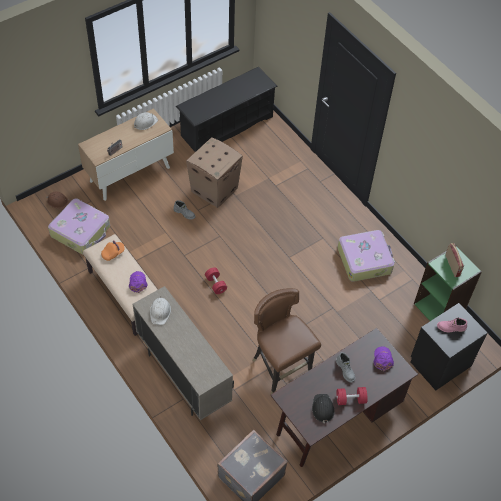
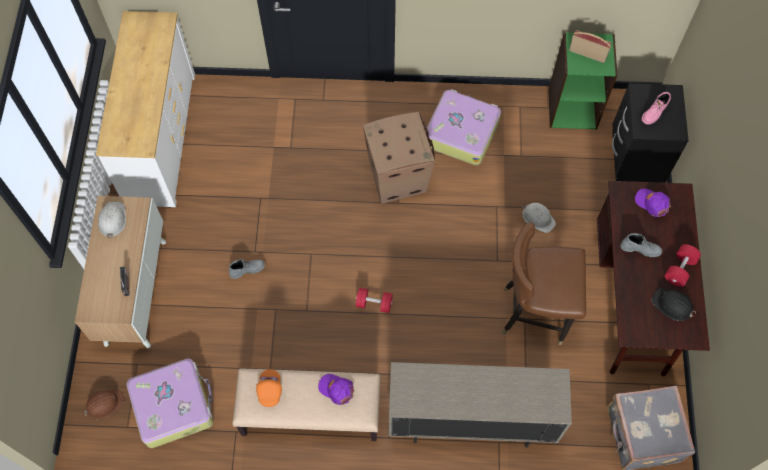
camera: 50 degrees left, 10 degrees up
(160, 312) = (425, 391): white hard hat -> white hard hat (538, 218)
(215, 189) = (241, 213): cardboard box -> cardboard box (398, 177)
(226, 126) = (160, 138): black shoe rack -> white dresser

